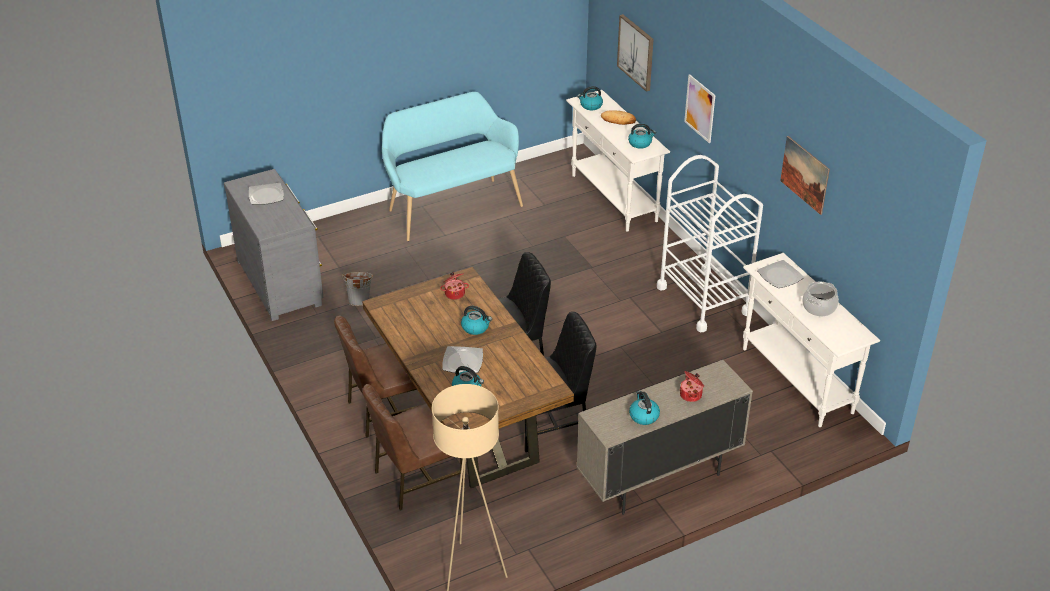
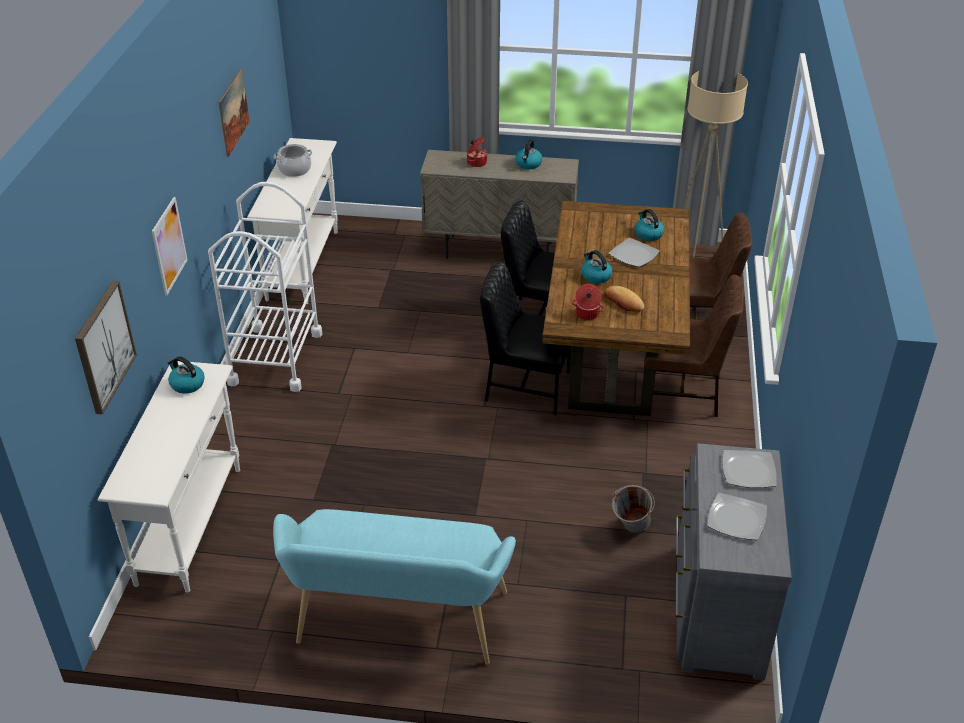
camera: 145 degrees left, 0 degrees up
(590, 106) = (155, 474): kettle -> none
(618, 120) = (158, 431): bread -> bread (623, 302)
(780, 276) = (284, 200): plate -> plate (749, 470)

